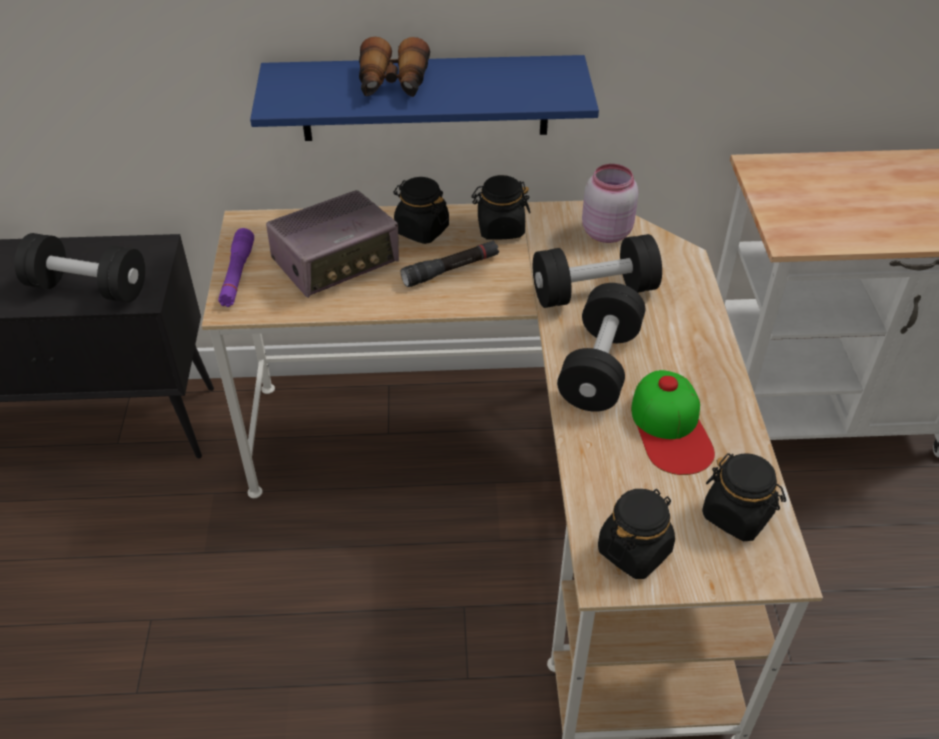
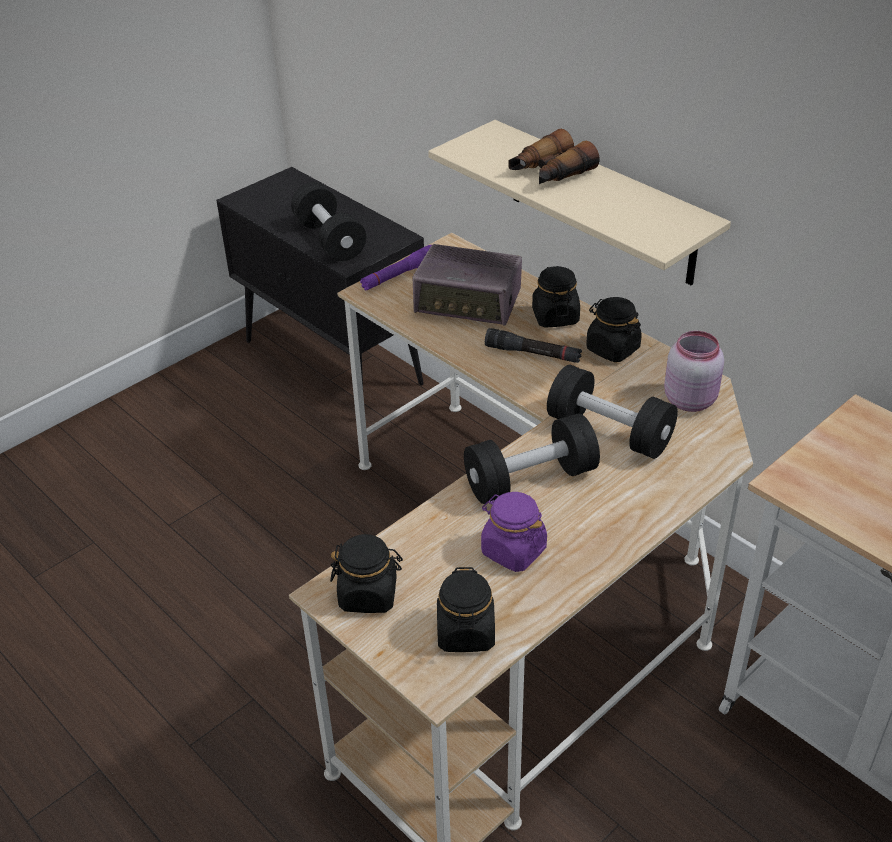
camera: 50 degrees right, 5 degrees down
(425, 98) = (601, 203): blue shelf -> beige shelf
(671, 428) = (513, 551): cap -> purple jar

